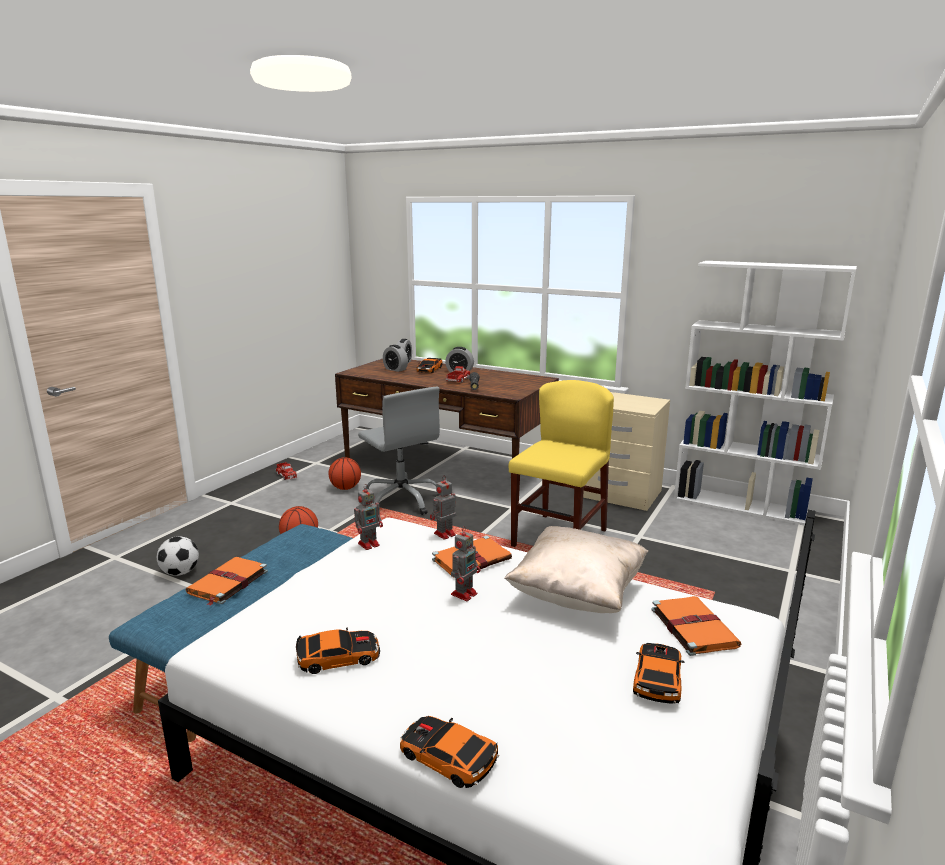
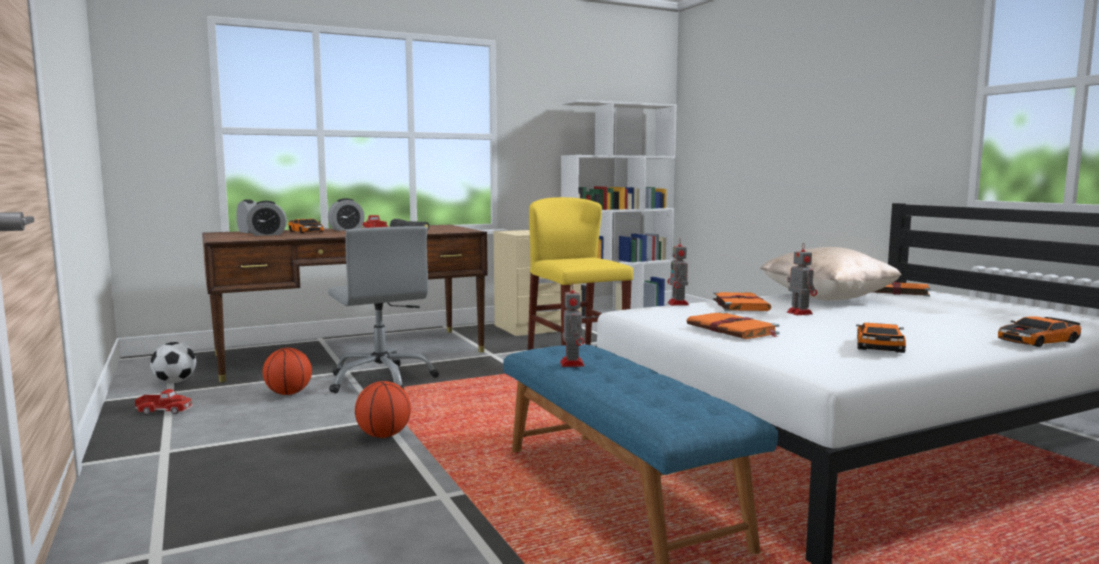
camera: 55 degrees left, 10 degrees down
(180, 573) = (323, 511): football -> football (175, 382)
(227, 583) = (629, 384): orange book -> orange book (733, 330)
(369, 544) = (662, 319): toy robot -> toy robot (572, 363)
(402, 500) = (382, 380): grey office chair -> grey office chair turned 60 degrees clockwise
(656, 679) = (954, 303): toy car -> none

